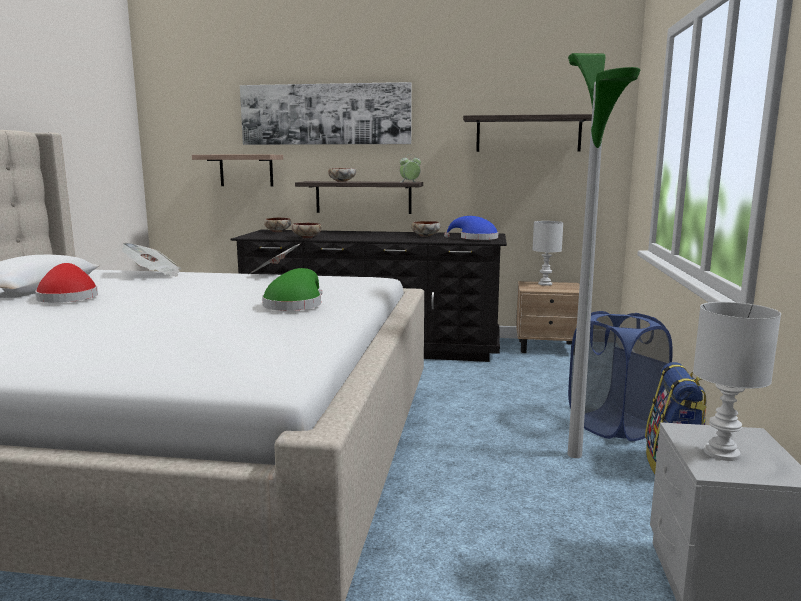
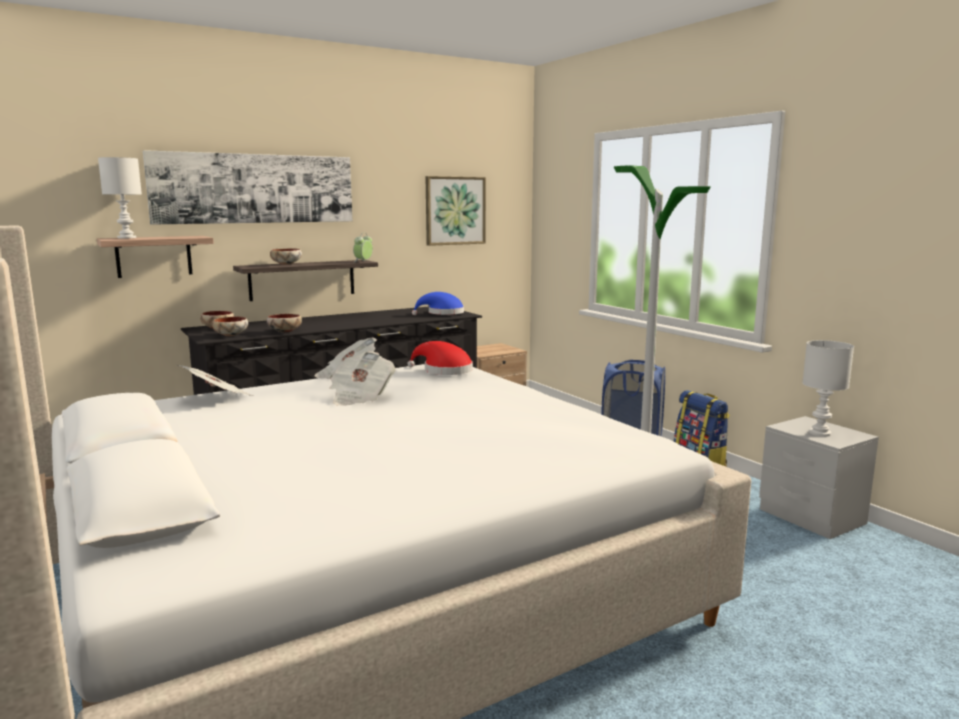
camera: 40 degrees left, 0 degrees up
(67, 298) = (229, 440): red hat -> red hat (444, 371)
(225, 289) = (360, 397): none -> newspaper
(295, 305) = (477, 397): green hat -> none
(426, 236) = (390, 315): bowl -> bowl (231, 335)
(528, 134) = (455, 210): shelf -> picture
(544, 284) = (481, 348): white table lamp -> white table lamp (126, 238)

